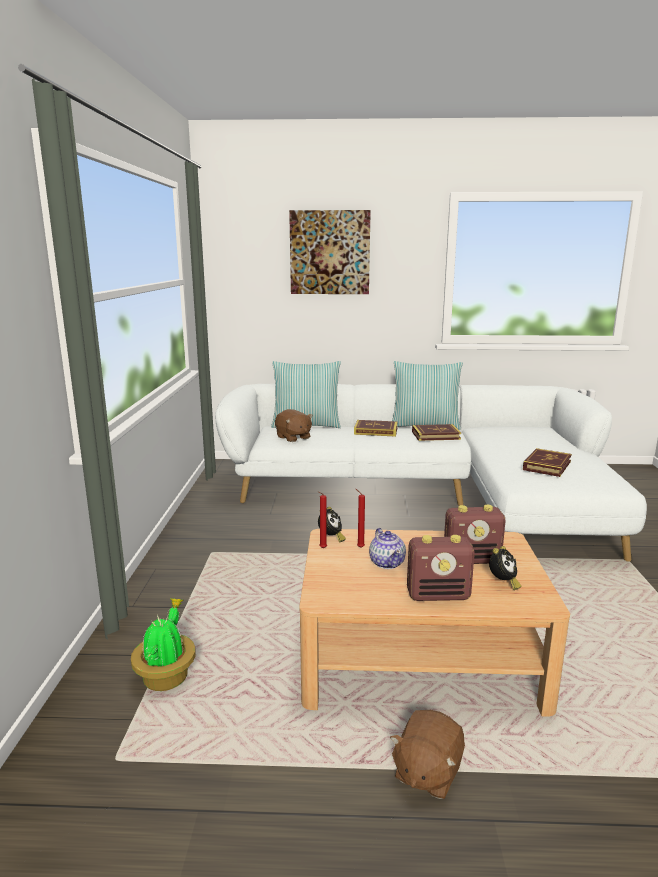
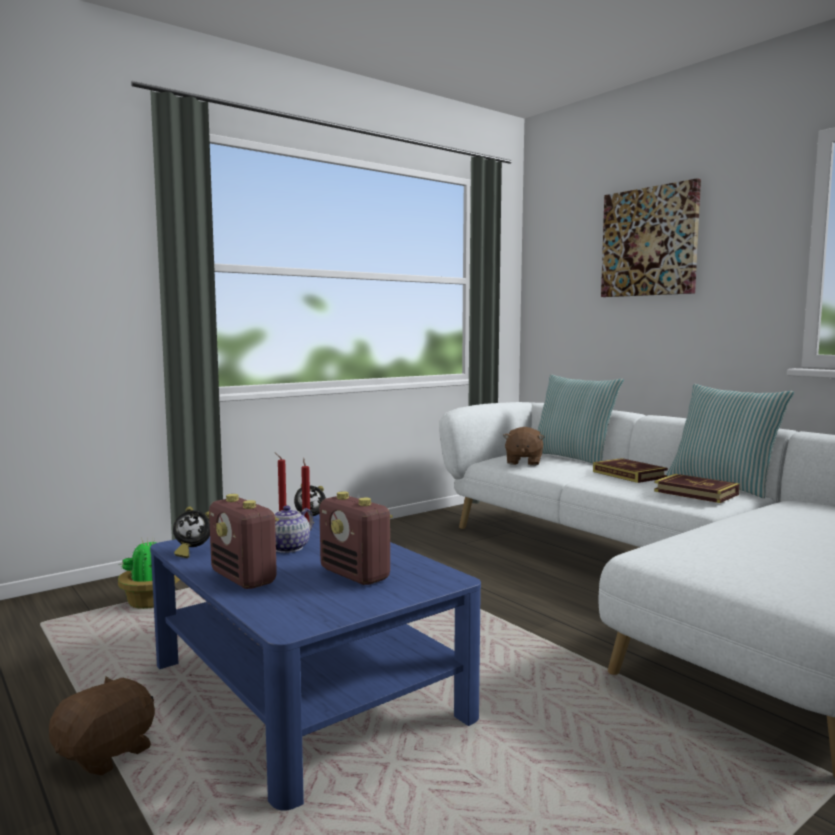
camera: 50 degrees right, 10 degrees down
(419, 656) = (307, 690): beige coffee table -> blue coffee table
(426, 772) = (107, 753): brown plush toy -> brown plush toy turned 135 degrees clockwise
(503, 583) = (317, 598): alarm clock -> alarm clock (192, 552)
(547, 465) = (748, 548): book -> none

